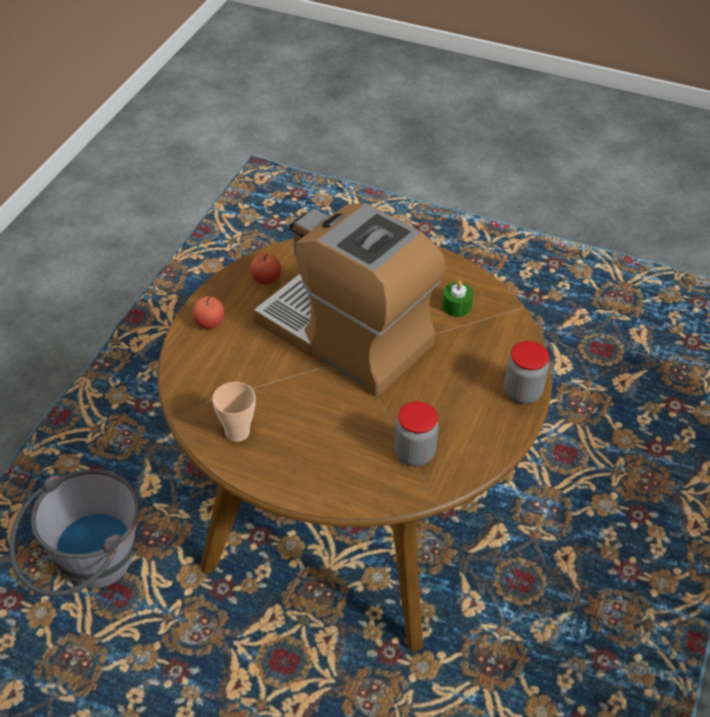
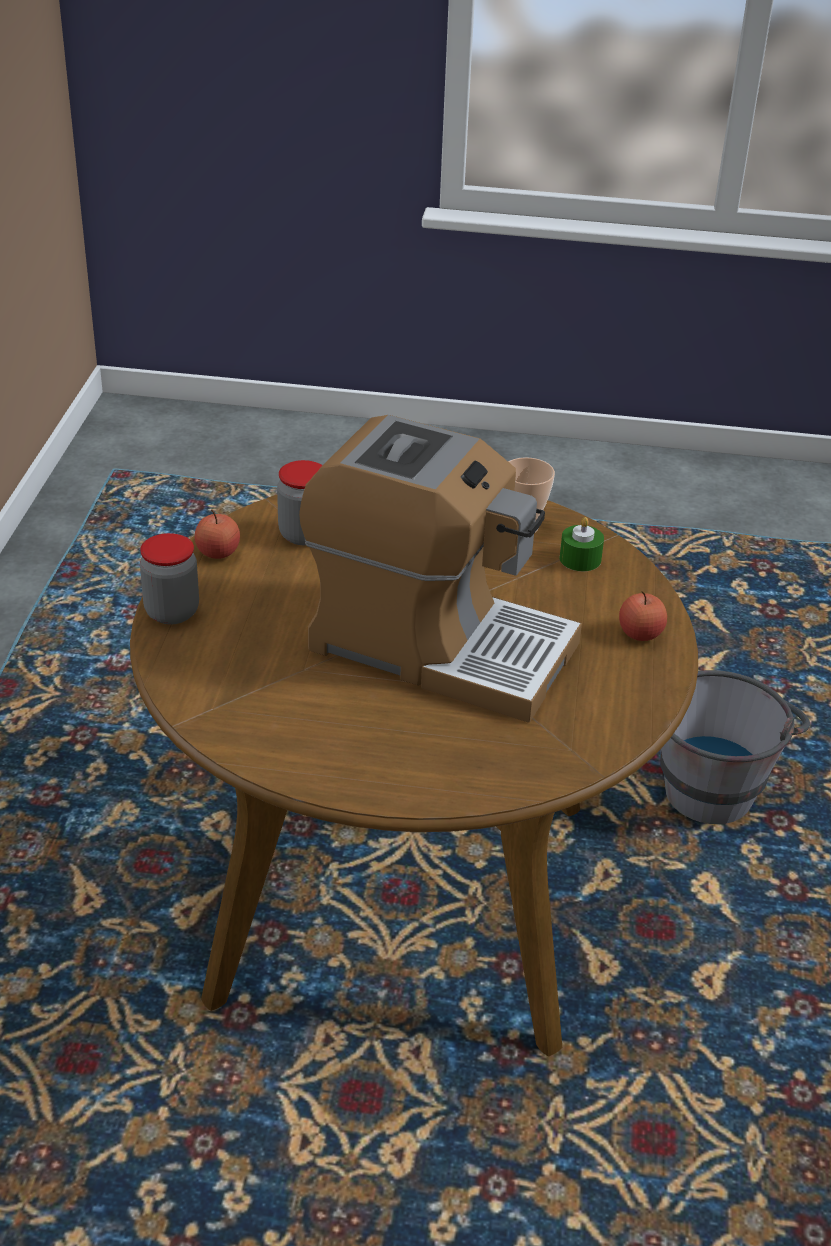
camera: 165 degrees right, 10 degrees down
(266, 279) = (599, 705): apple -> apple (218, 553)
(456, 306) = (283, 709): green candle -> green candle (580, 559)

